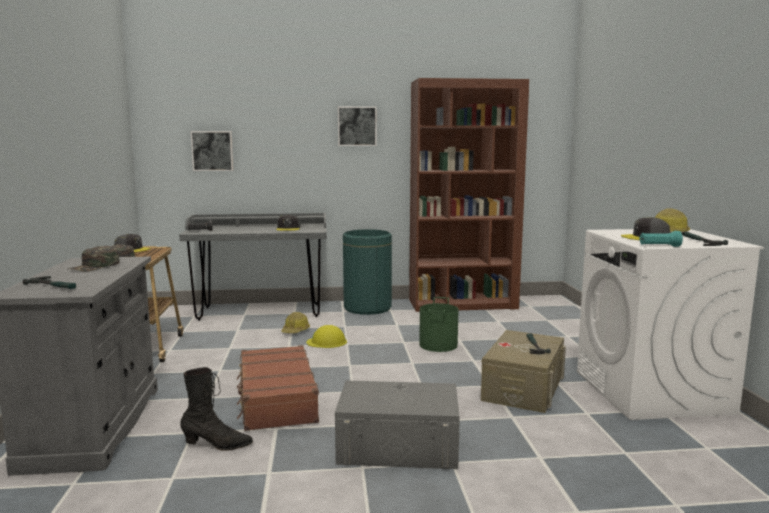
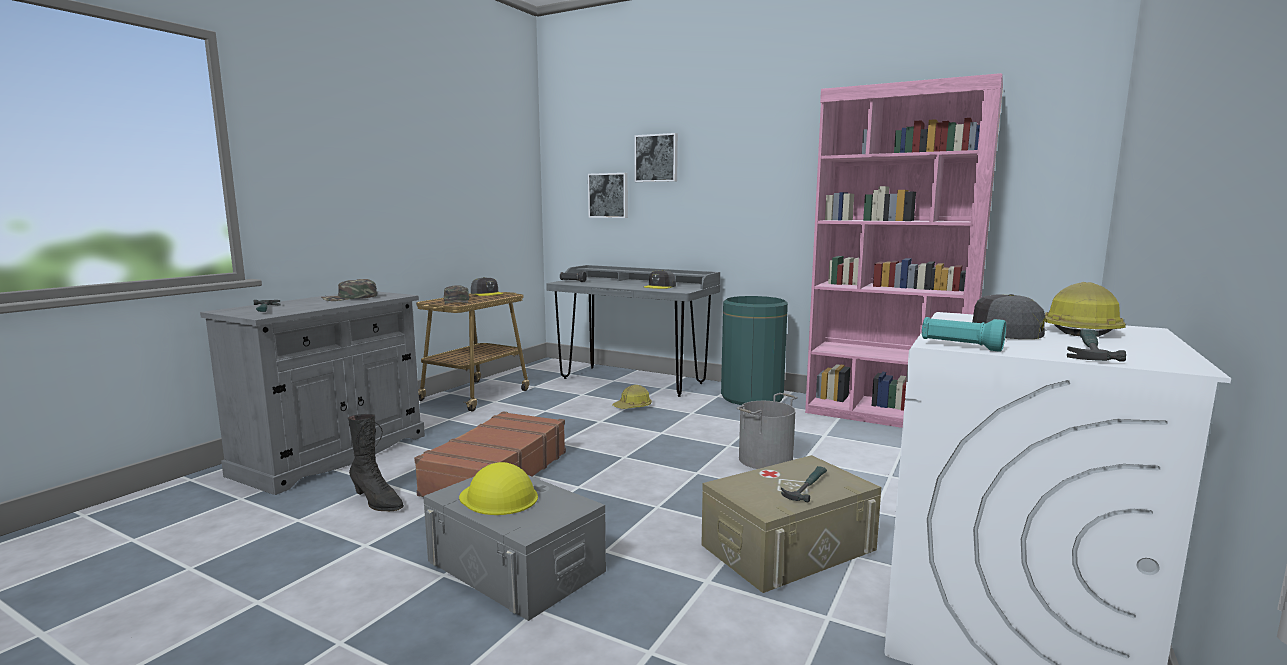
camera: 35 degrees right, 0 degrees up
(327, 342) = (644, 426): yellow hard hat -> yellow hard hat (499, 497)
(357, 126) = (764, 162): picture -> picture (656, 158)
(439, 345) = (766, 459): green bucket -> grey bucket
(463, 304) = (886, 416): brown bookcase -> pink bookcase

